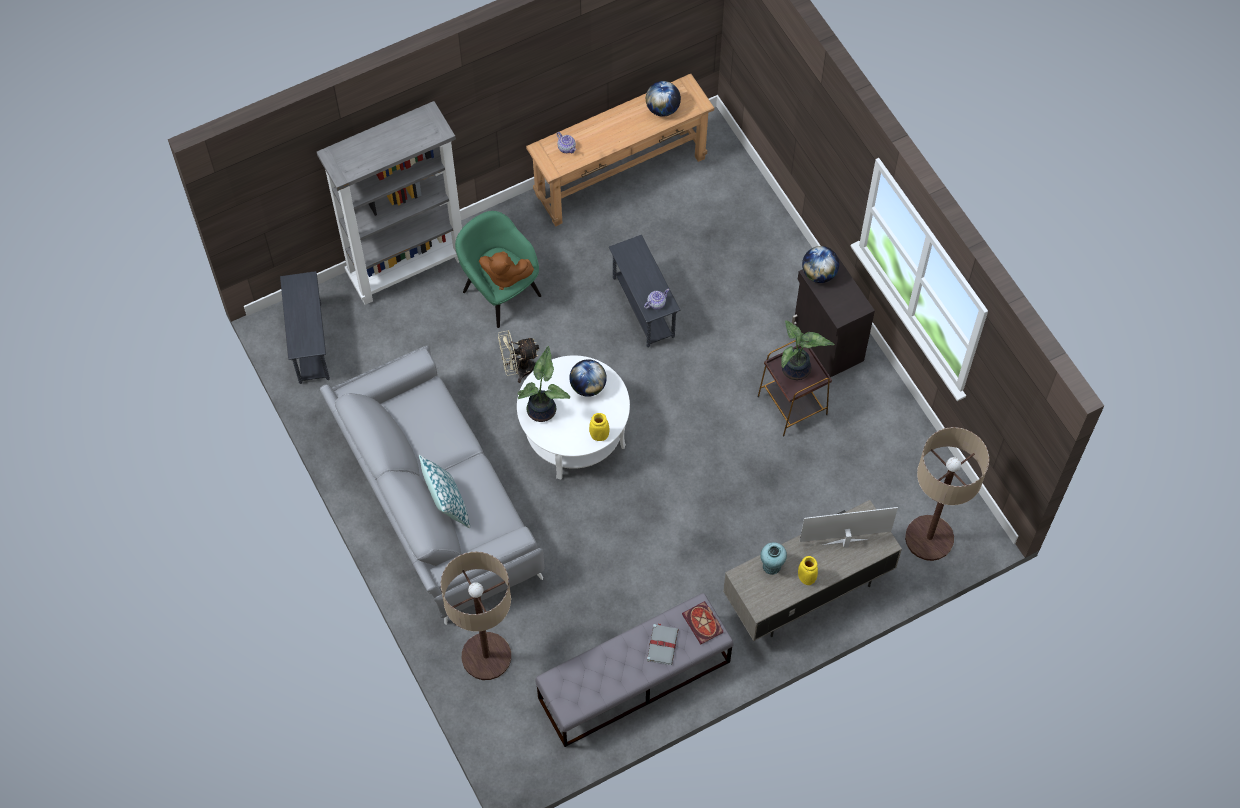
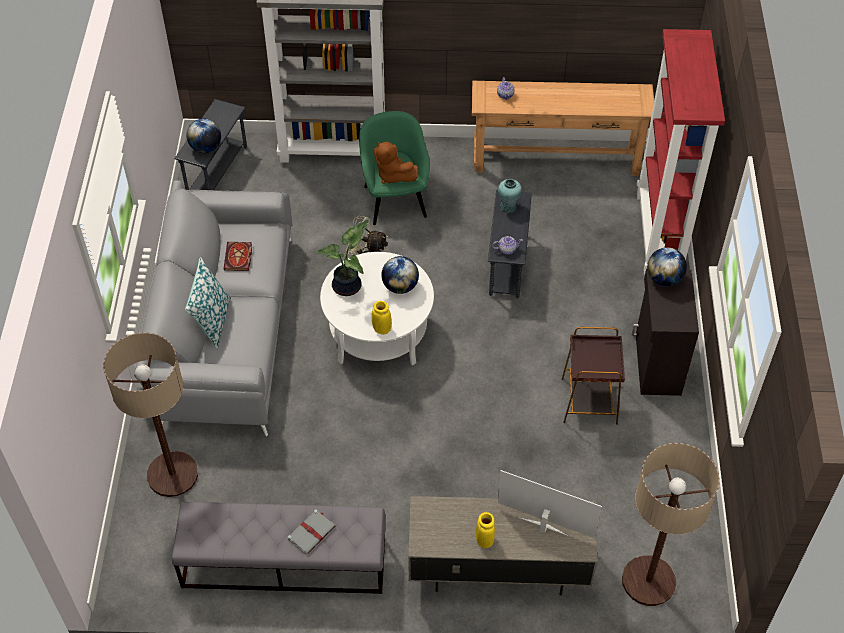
camera: 30 degrees right, 10 degrees down
(662, 109) = (609, 100): globe -> globe (206, 148)
(704, 624) = (363, 534): book -> book (239, 258)
(758, 211) = (659, 234): none -> red bookcase
(771, 566) = (458, 512): turquoise vase -> turquoise vase (508, 206)
(797, 370) = (597, 357): potted plant -> none

